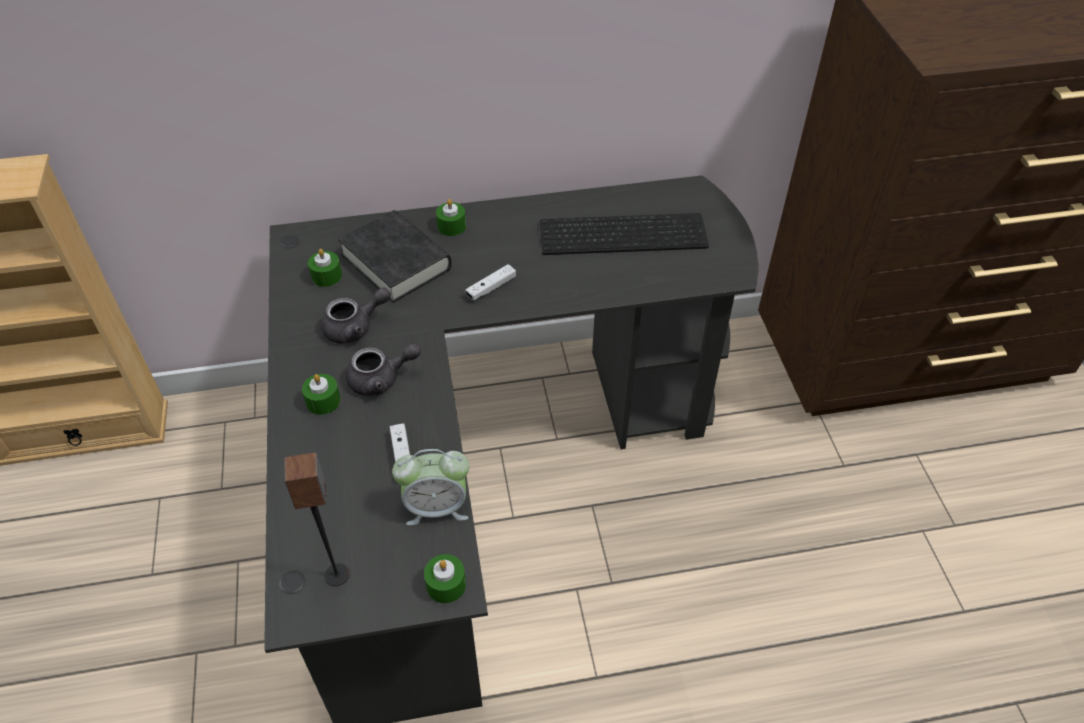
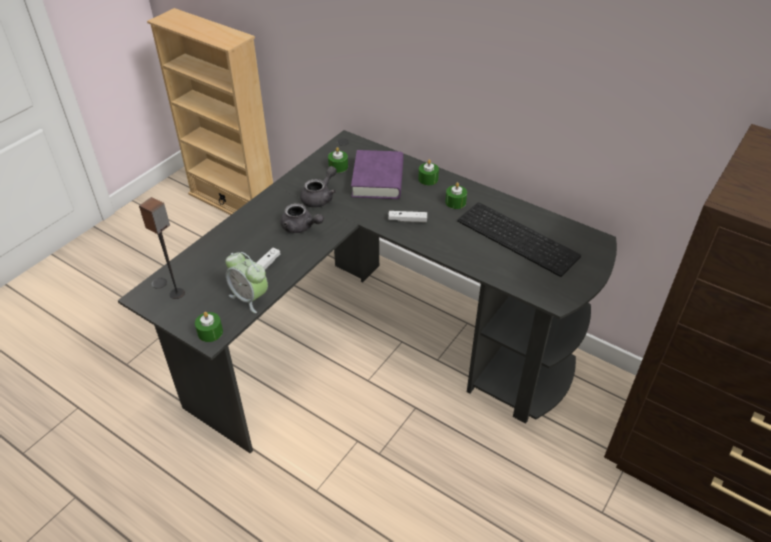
camera: 45 degrees right, 5 degrees down
(323, 401) = (265, 219): green candle -> green candle (455, 202)
(355, 327) = (320, 197): grey teapot -> grey teapot turned 75 degrees counterclockwise
(396, 262) = (378, 180): black book -> purple book

